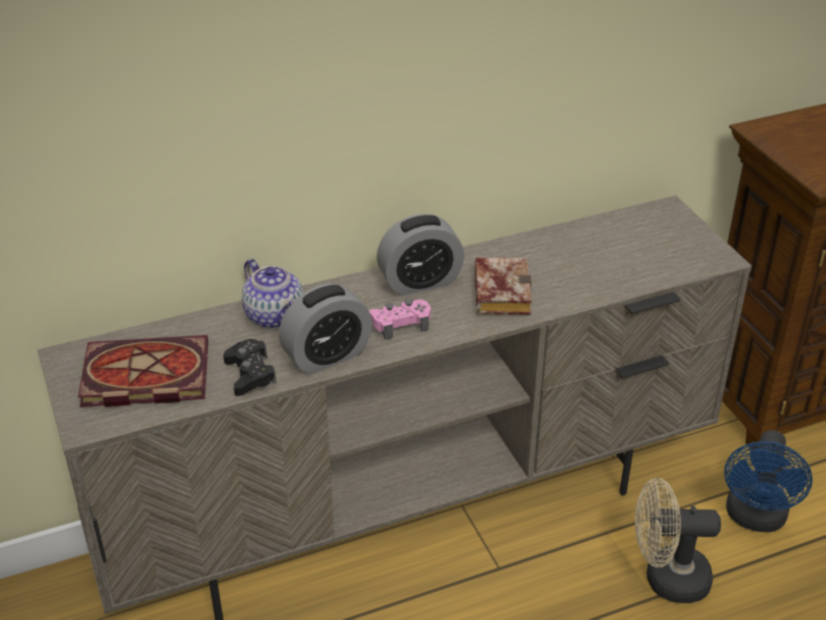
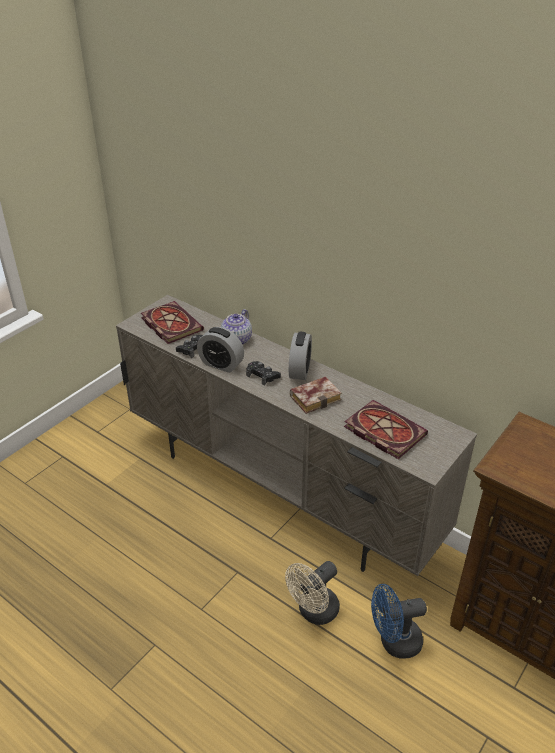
camera: 60 degrees right, 0 degrees up
(400, 323) = (262, 376): pink game controller -> black game controller
(420, 282) = (300, 370): alarm clock -> alarm clock turned 120 degrees counterclockwise
(619, 263) = (382, 431): none -> book
(666, 579) = (314, 612): beige fan -> beige fan turned 105 degrees counterclockwise

